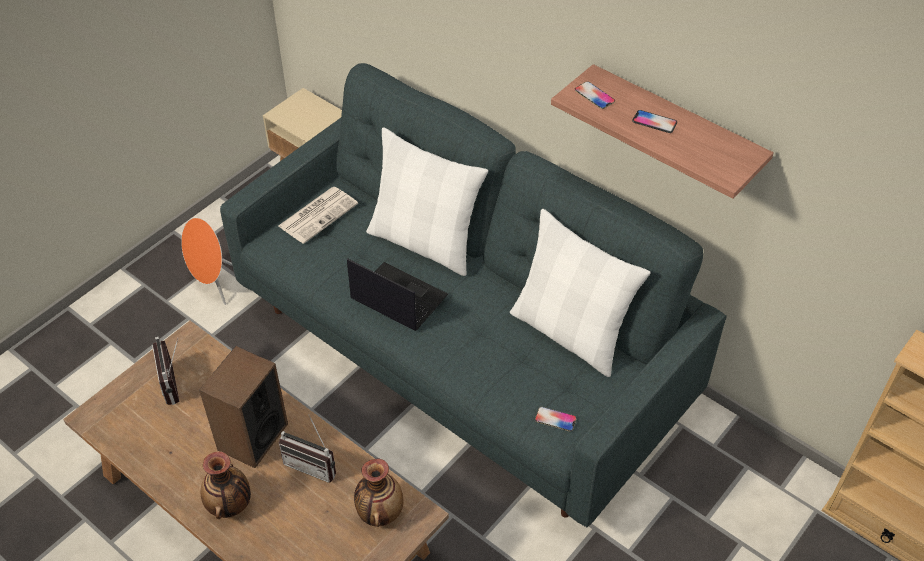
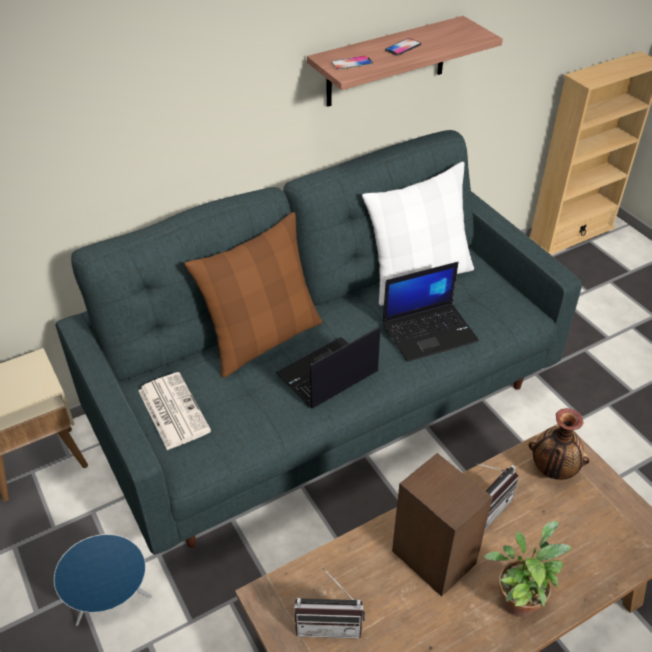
camera: 70 degrees left, 5 degrees down
(213, 285) = (113, 603): orange speaker -> blue speaker
(230, 505) = (518, 597): vase -> potted plant
(424, 243) = (263, 339): white pillow -> brown pillow
(490, 359) = (430, 331): none -> laptop
(555, 419) = (508, 310): phone -> none

